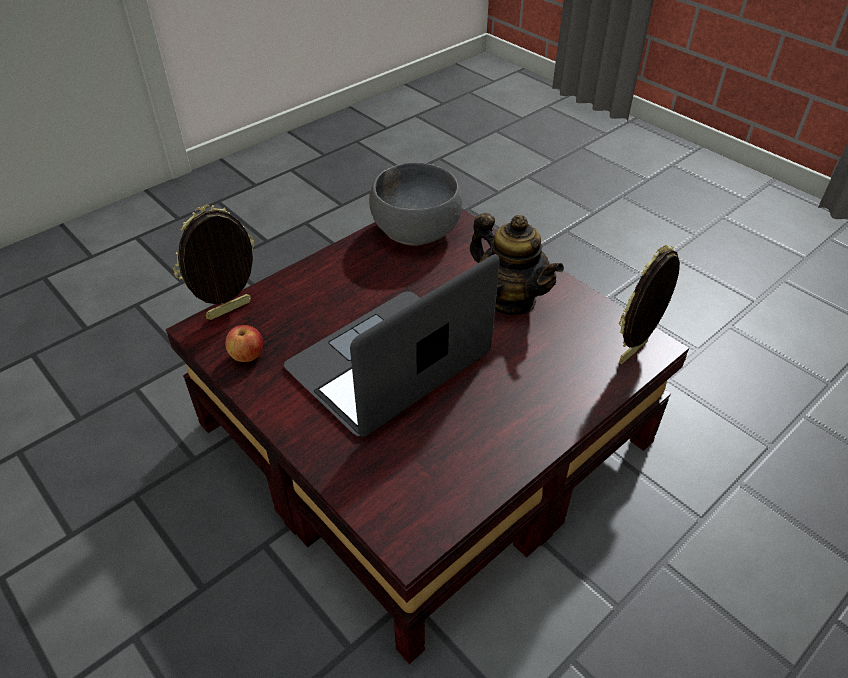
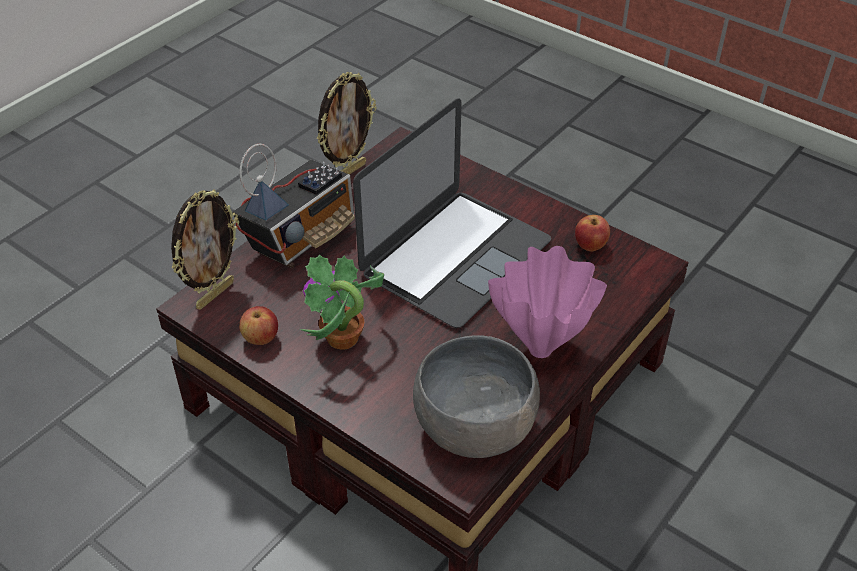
camera: 170 degrees right, 0 degrees up
(230, 311) = (638, 286): picture frame -> picture frame (348, 172)
(343, 272) = (542, 349): none -> pink vase
(510, 299) = (342, 339): teapot -> potted plant
(550, 405) = (302, 238): none -> radio
(582, 308) = (261, 338): none -> apple

